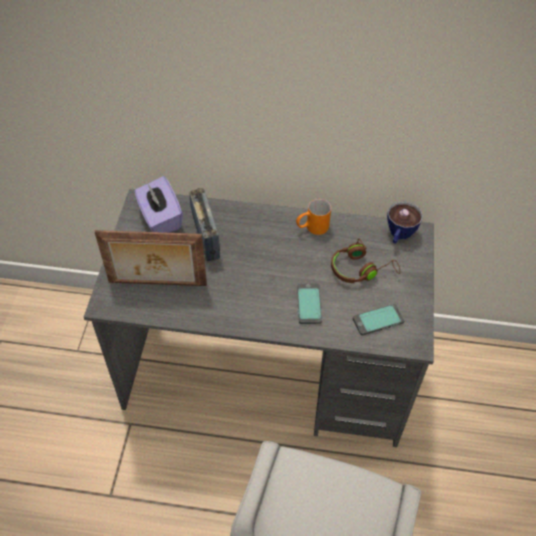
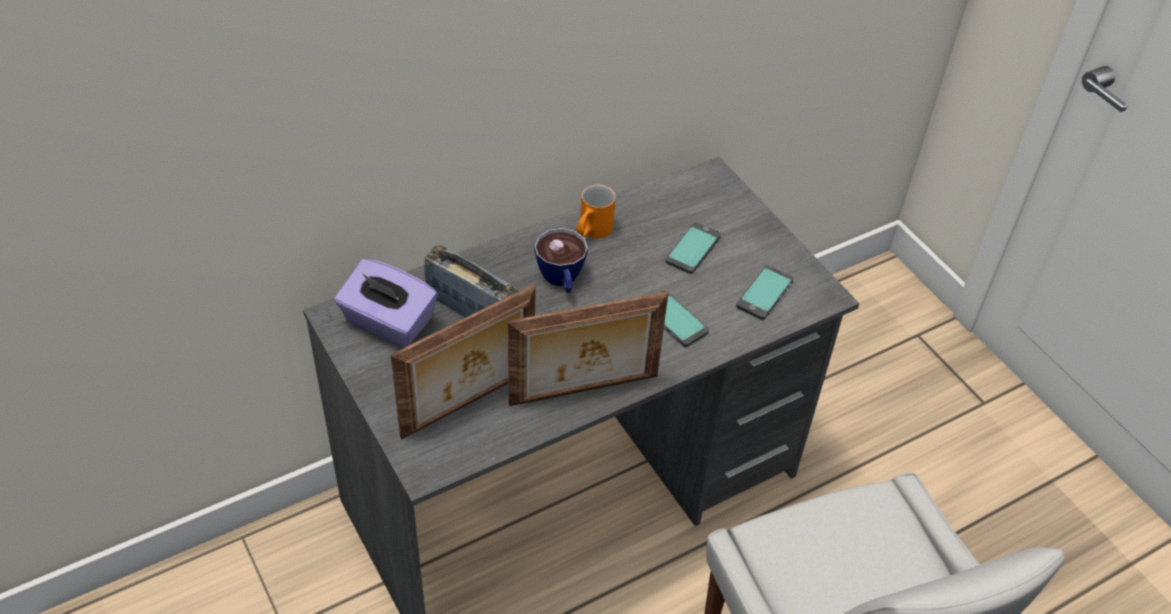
camera: 40 degrees left, 5 degrees down
(220, 314) = (584, 392): none -> picture frame
(361, 269) = (692, 249): brown headphones -> phone
(399, 235) = (696, 189): cup -> cup (561, 280)

